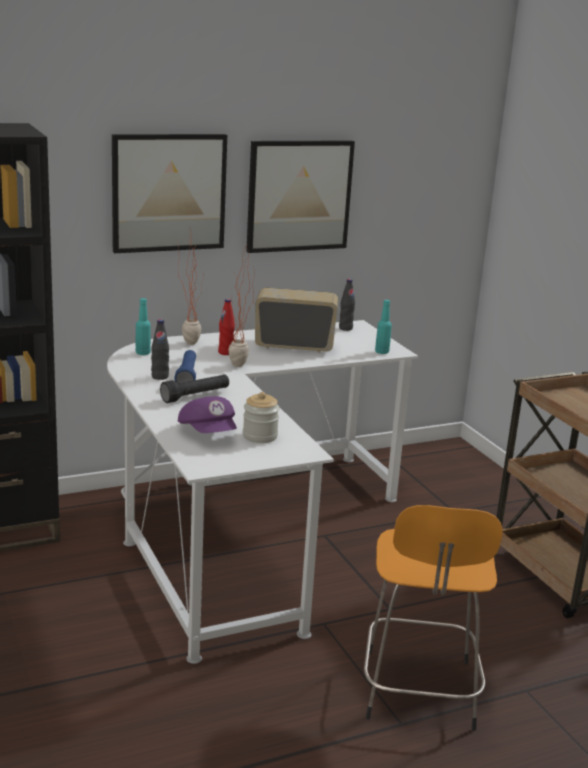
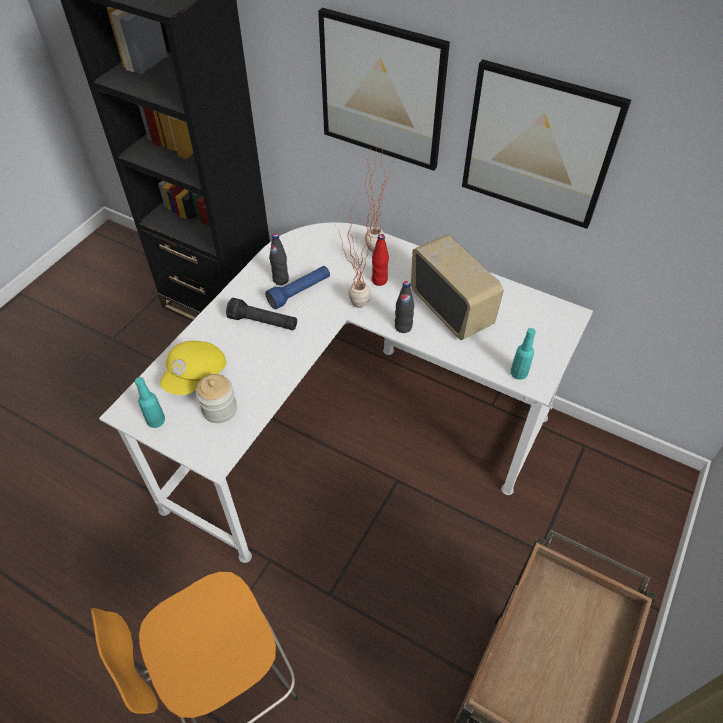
camera: 55 degrees right, 30 degrees up
(143, 353) = (319, 240): turquoise bottle -> turquoise bottle (156, 421)
(209, 433) = (196, 376): purple cap -> yellow cap
(345, 328) = (548, 313): black bottle -> black bottle (403, 327)

